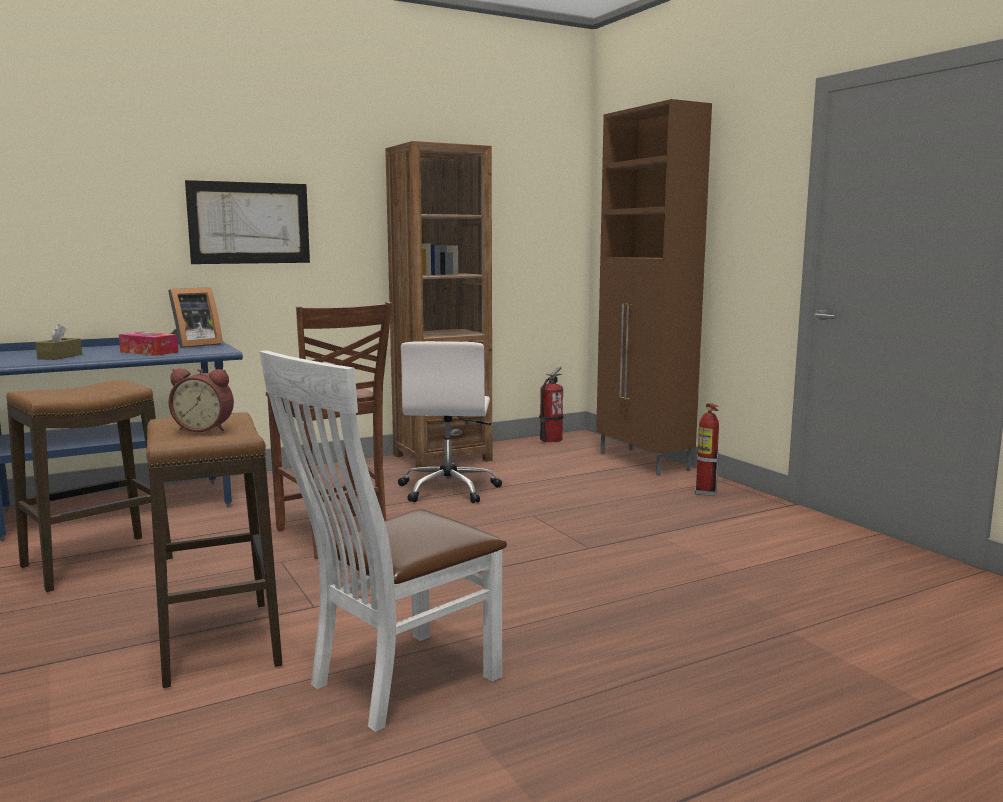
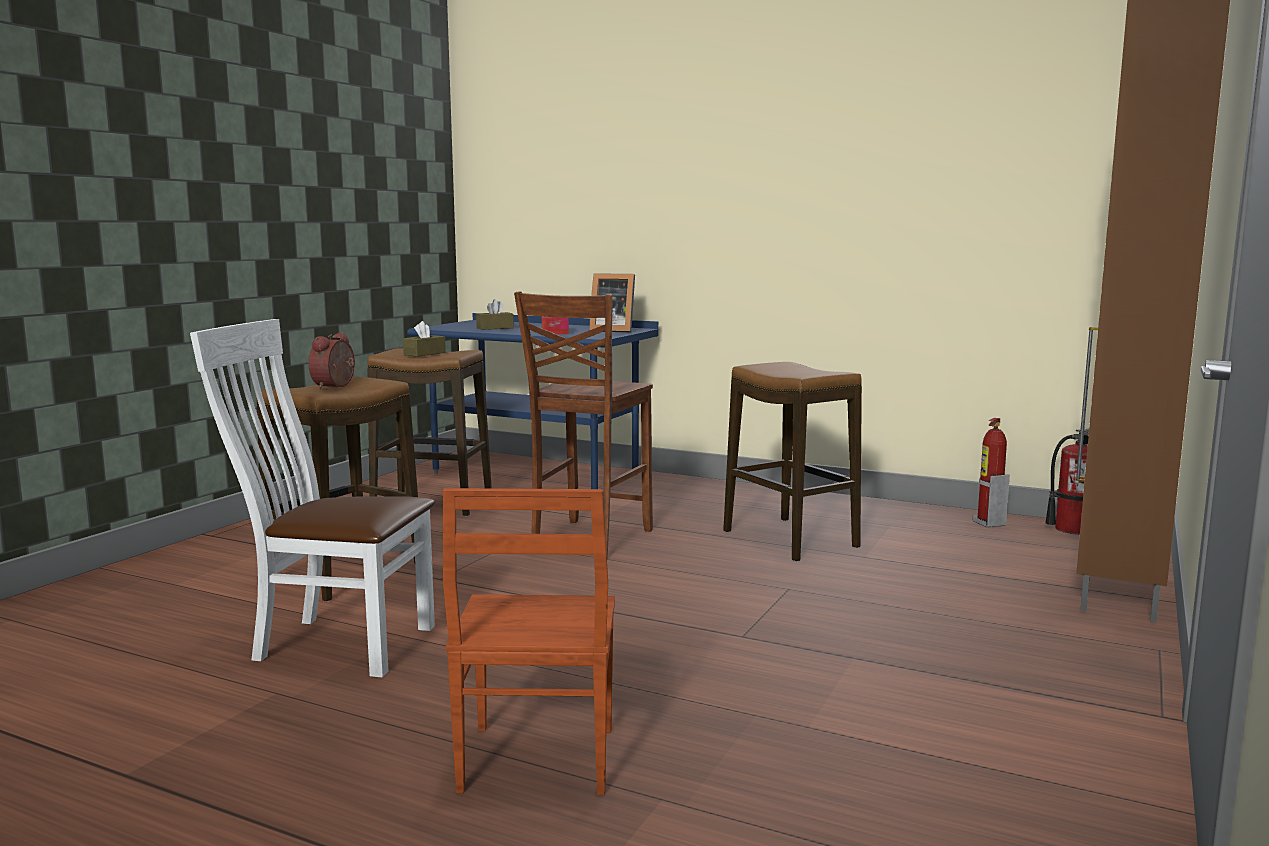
camera: 55 degrees right, 0 degrees up
(82, 391) = (424, 354): none -> brown tissue box
(205, 428) = (336, 386): alarm clock -> alarm clock turned 45 degrees clockwise
(249, 223) = (698, 207): picture -> none
(442, 458) = (878, 510): brown bookcase -> none
(449, 489) = (789, 539): white office chair -> stool
(705, 492) = (1079, 651): fire extinguisher -> fire extinguisher (988, 523)
(710, 654) = (535, 761): none -> brown chair

